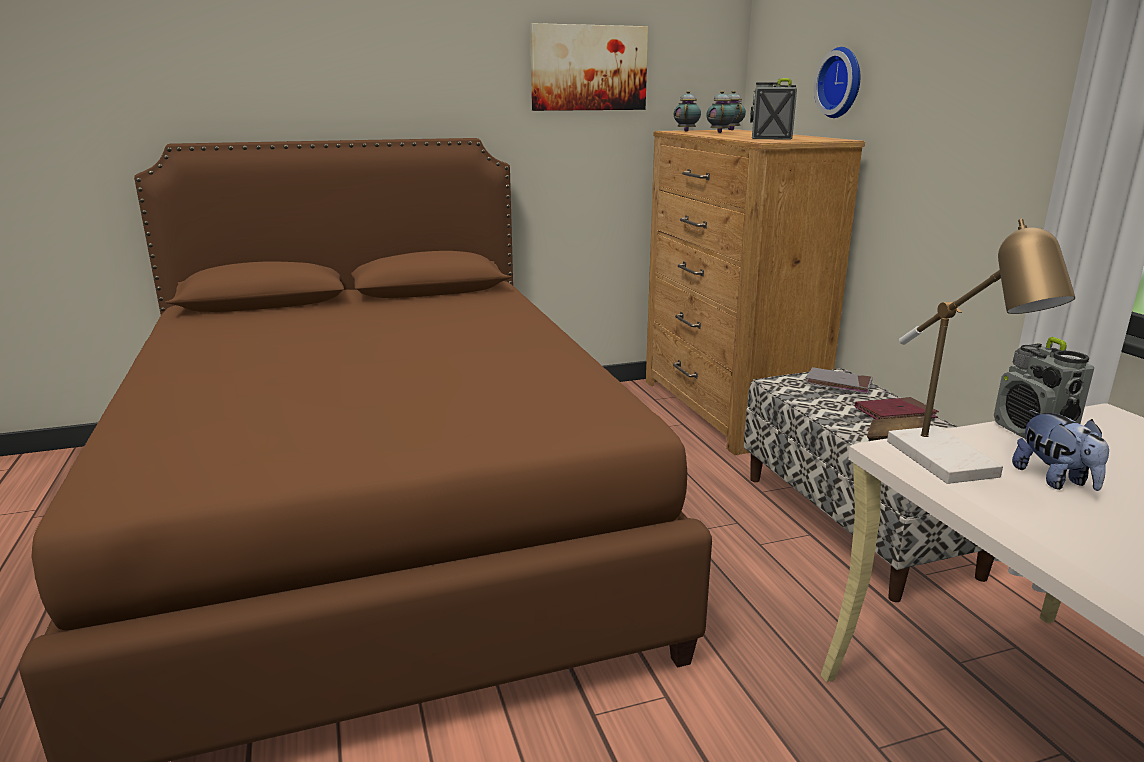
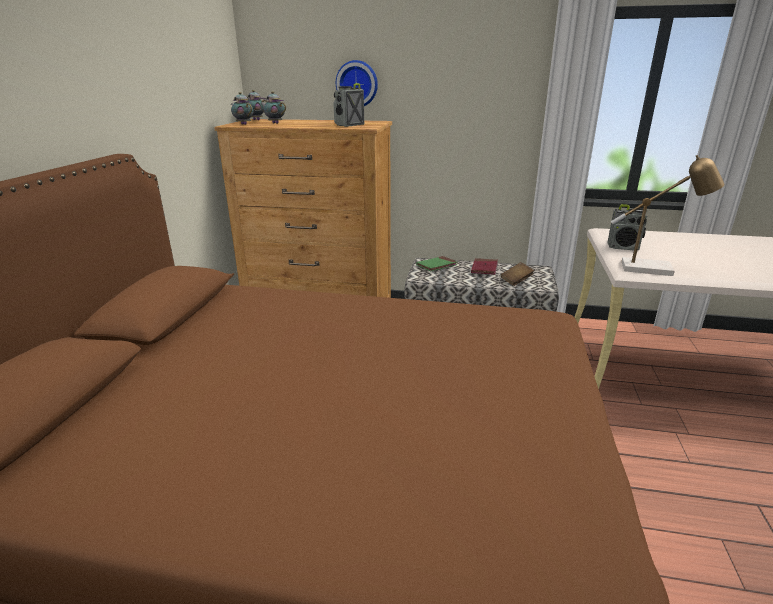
camera: 60 degrees left, 5 degrees up
(588, 68) = (167, 75): picture -> none
(838, 384) = (436, 265): grey book -> green book
(1055, 480) = (672, 260): plush toy -> none

